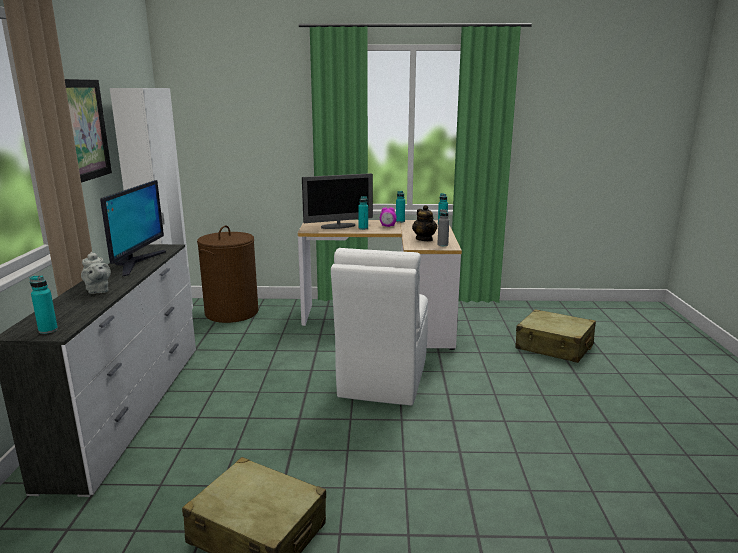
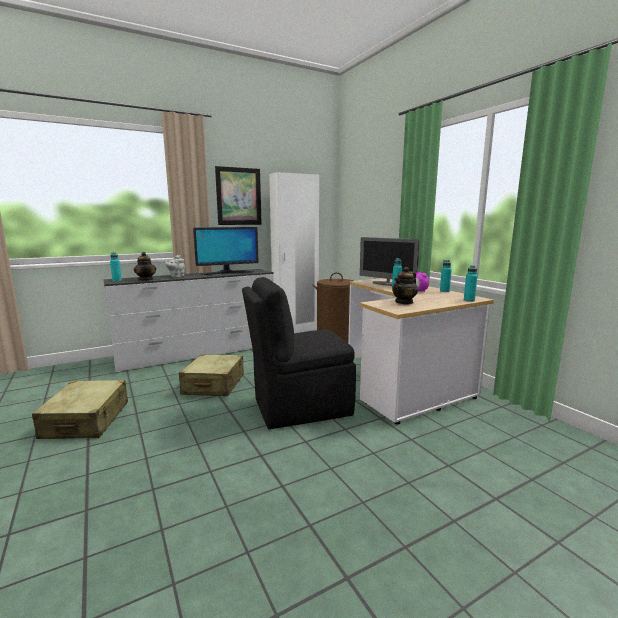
camera: 60 degrees right, 5 degrees down
(84, 310) = (146, 279): none -> teapot
(382, 380) = (299, 407): white chair -> black chair
(442, 245) = (400, 308): grey bottle -> none
(554, 347) = (504, 488): beige suitcase -> beige suitcase (214, 385)

